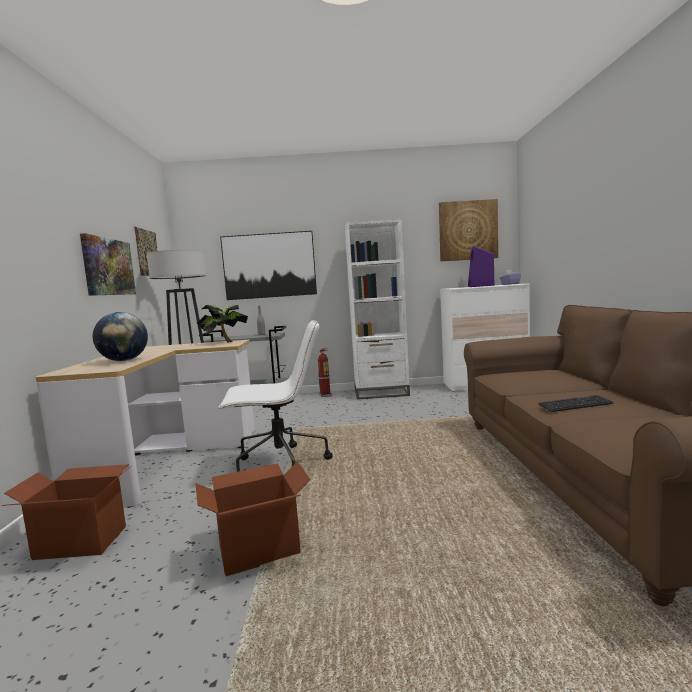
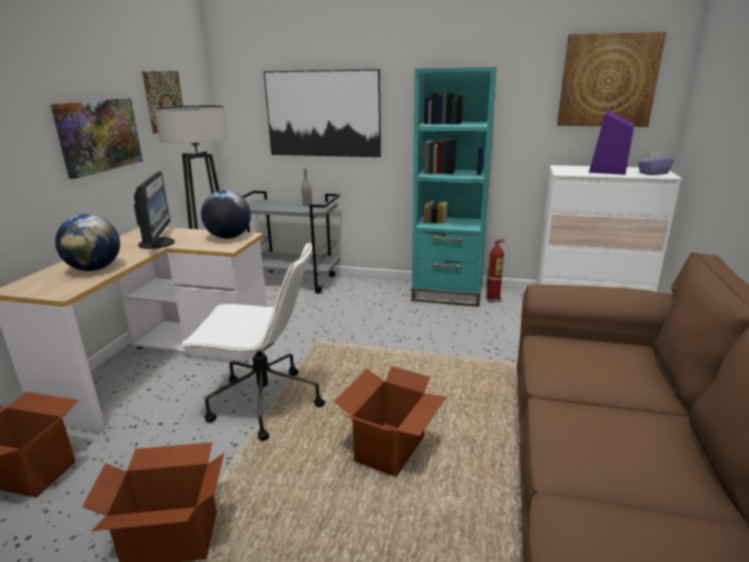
camera: 15 degrees right, 15 degrees up
(164, 349) = (158, 243): none -> monitor
(223, 342) = (229, 237): potted plant -> globe
(325, 395) = (380, 285): fire extinguisher -> fire extinguisher (493, 299)
(381, 393) = (447, 294): white bookcase -> turquoise bookcase
(404, 470) = (391, 449): none -> cardboard box
(575, 405) = (599, 454): keyboard -> none

